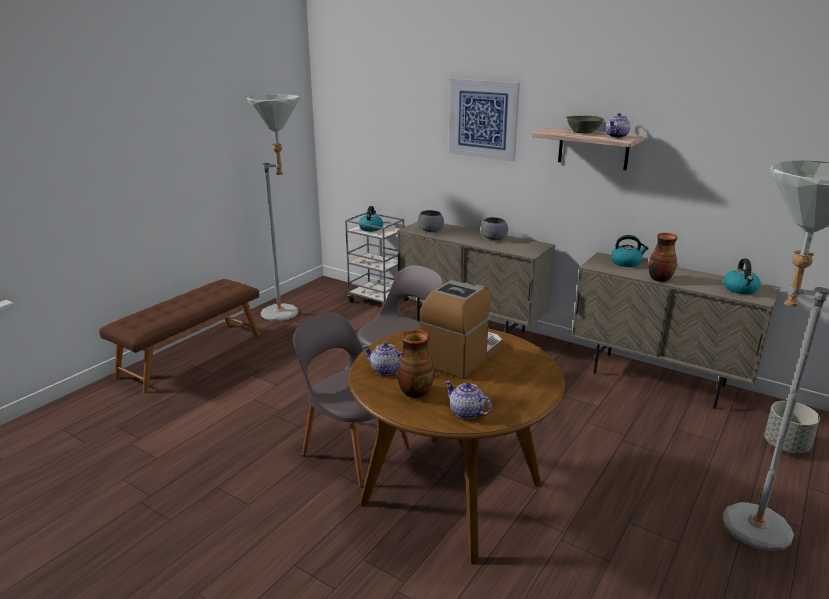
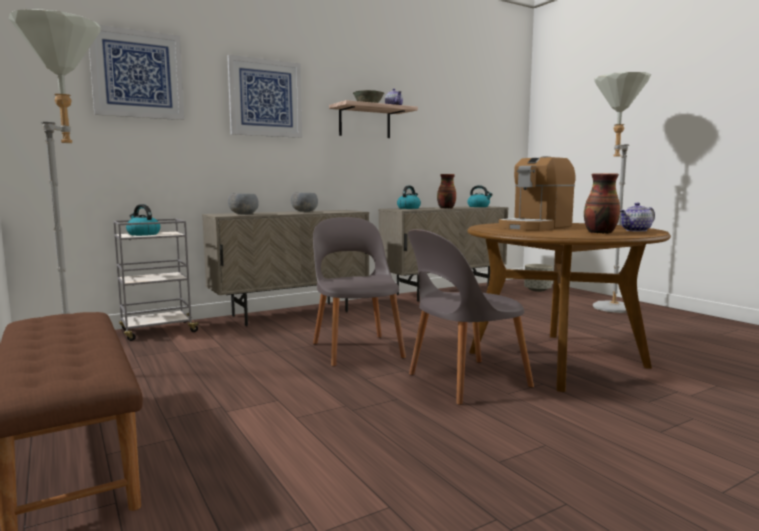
camera: 65 degrees left, 15 degrees down
(385, 370) = (554, 234): teapot -> none
(387, 100) = (137, 74): none -> picture
(462, 355) = (535, 227): coffee machine -> coffee machine turned 105 degrees counterclockwise

